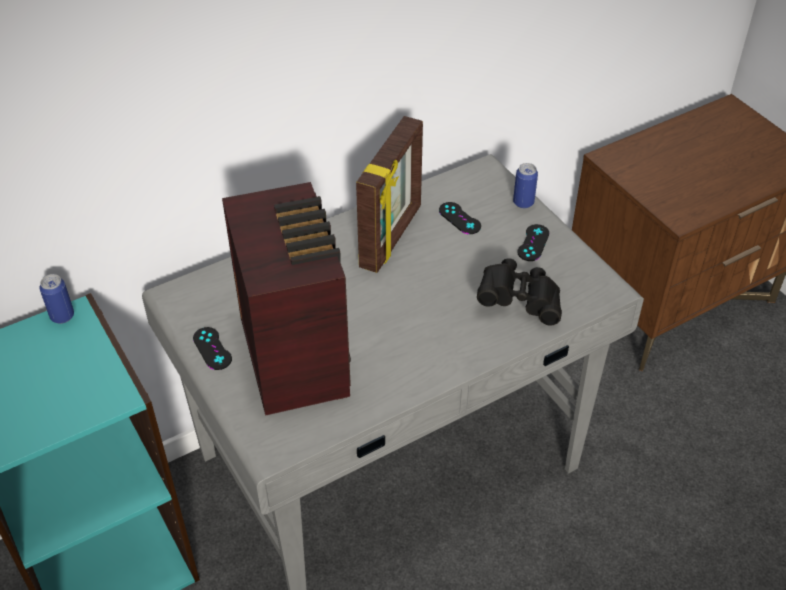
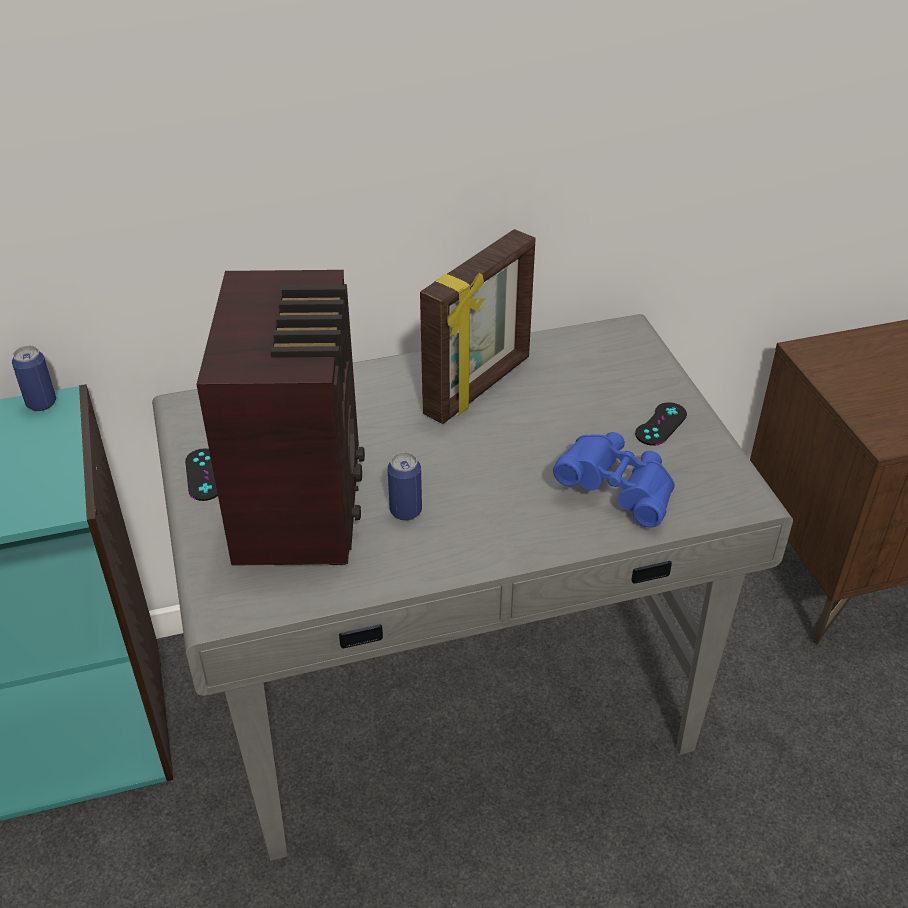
camera: 15 degrees right, 5 degrees down
(459, 218) = (574, 380): black game controller -> none
(520, 301) = (617, 491): black binoculars -> blue binoculars
(523, 202) = (664, 375): can -> can (406, 511)

